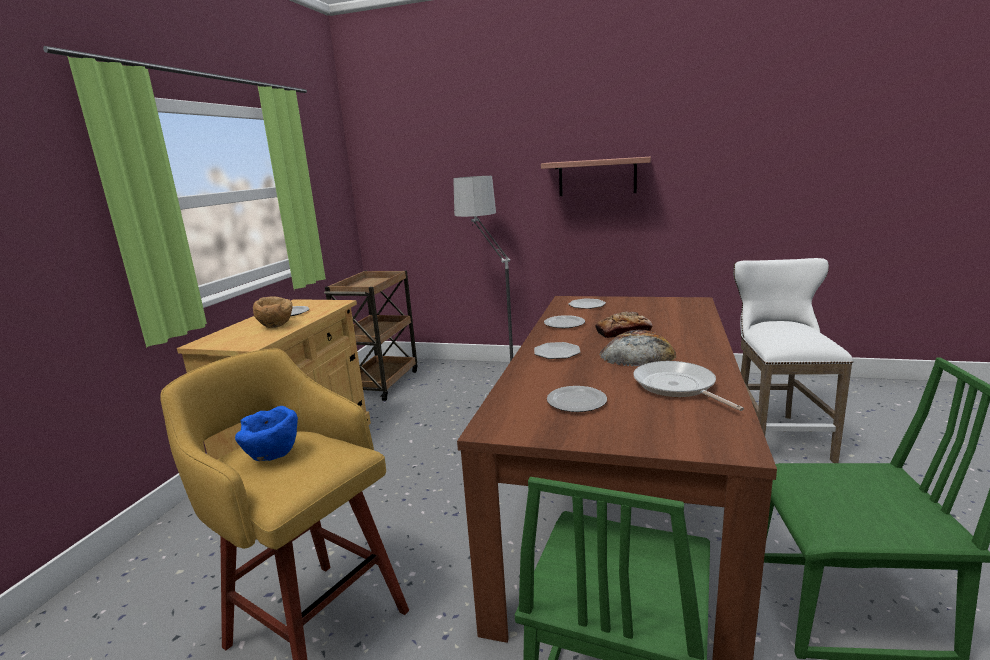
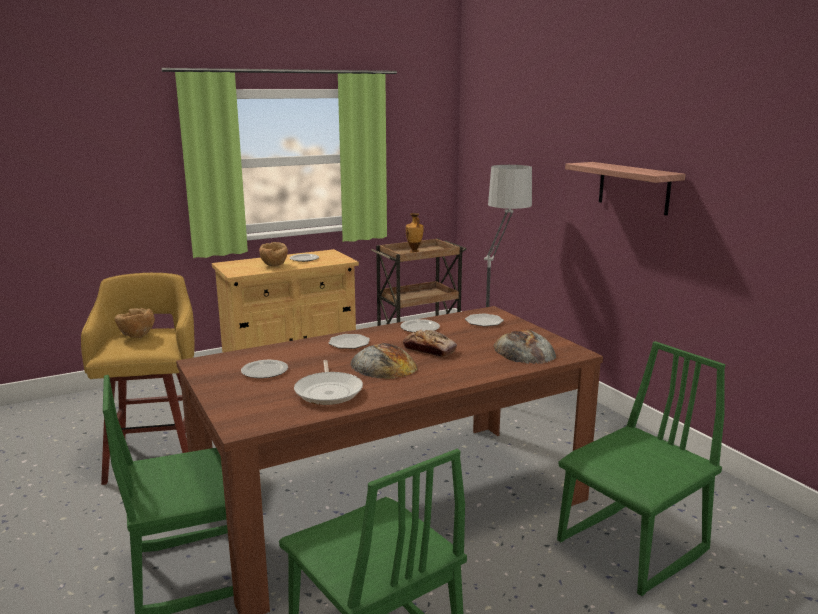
camera: 45 degrees right, 0 degrees up
(273, 457) = (137, 336): blue bowl -> brown bowl
(363, 285) = (414, 251): none -> vase
(673, 310) = (524, 351): none -> bread
(677, 387) = (329, 391): frying pan -> frying pan turned 150 degrees clockwise
(776, 434) = (633, 547): white stool -> green chair

